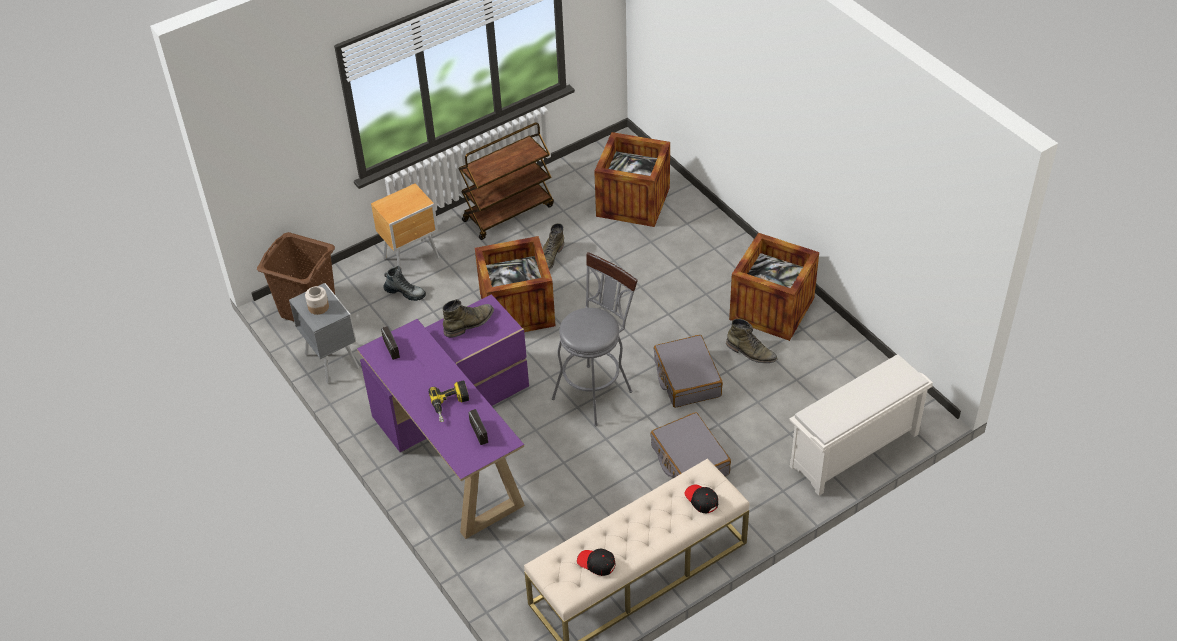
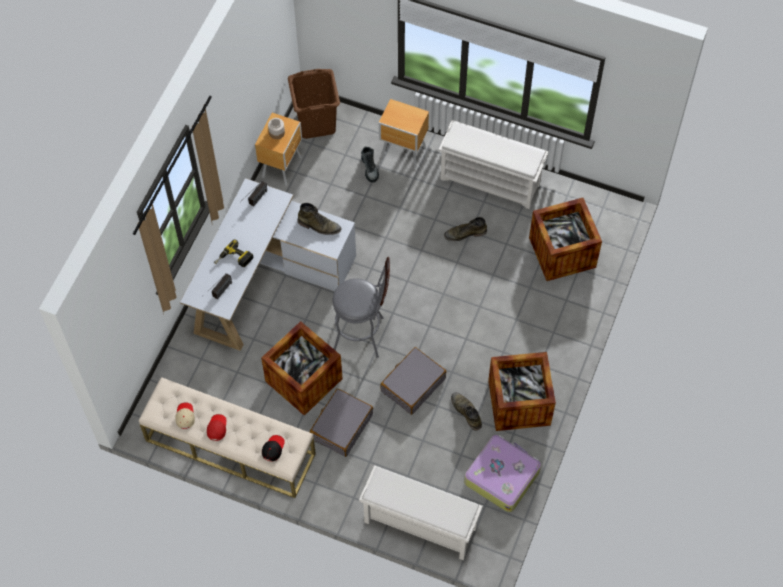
camera: 55 degrees right, 15 degrees up
(332, 360) = (282, 166): grey nightstand -> brown nightstand
(457, 440) = (266, 280): purple desk -> white desk
(508, 212) = (491, 181): brown cart -> white shoe rack
(517, 309) = (402, 244): crate -> crate (304, 380)
(596, 563) = (185, 416): black cap -> beige cap
(635, 540) = (217, 428): none -> red cap
(751, 352) = (466, 412): green boot -> green boot turned 150 degrees clockwise
(843, 360) = (501, 476): none -> suitcase

